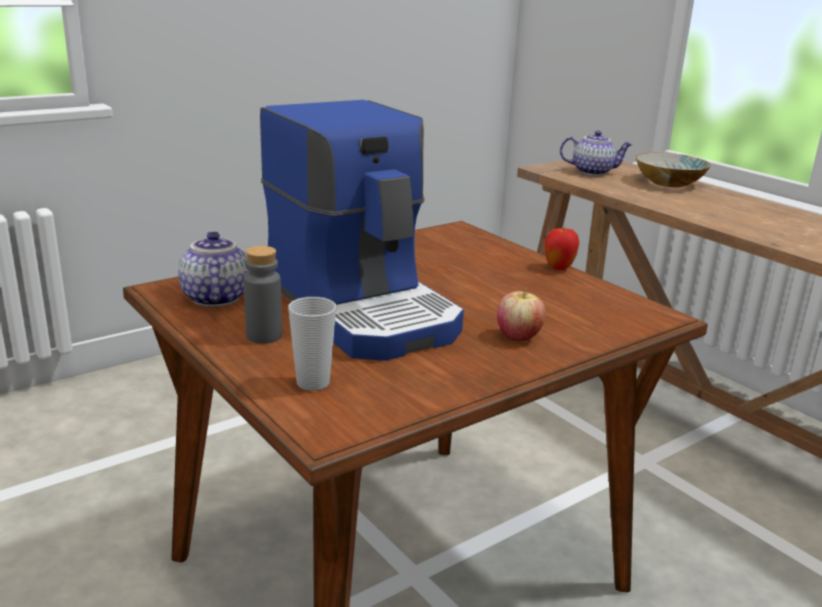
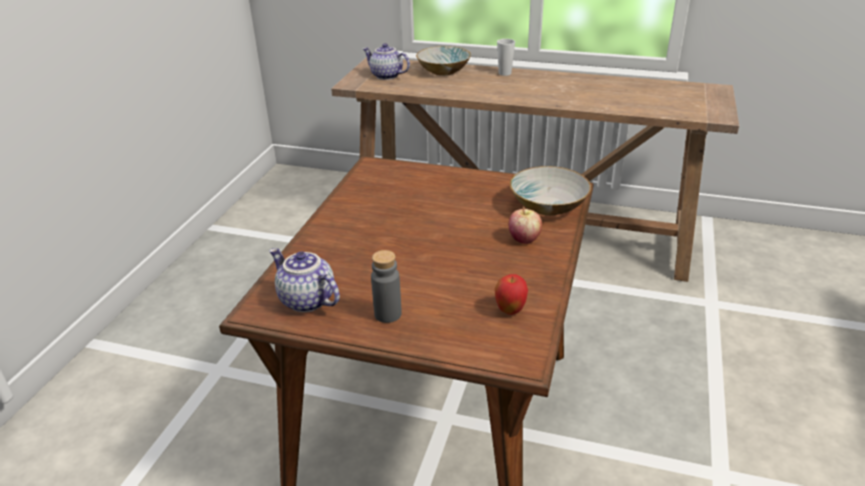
camera: 35 degrees left, 10 degrees up
(313, 383) = (468, 332): cup -> cup (504, 73)
(363, 308) = (413, 261): coffee machine -> none
(558, 268) = (475, 174): apple -> apple (510, 311)
(593, 172) = (386, 76): teapot -> teapot turned 120 degrees counterclockwise
(601, 320) = (547, 206): none -> bowl

